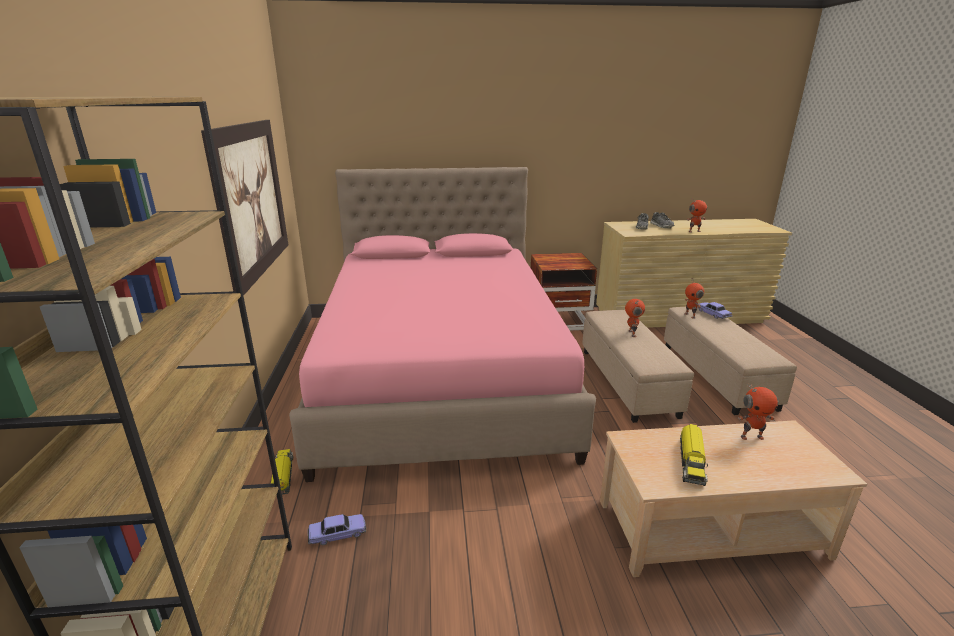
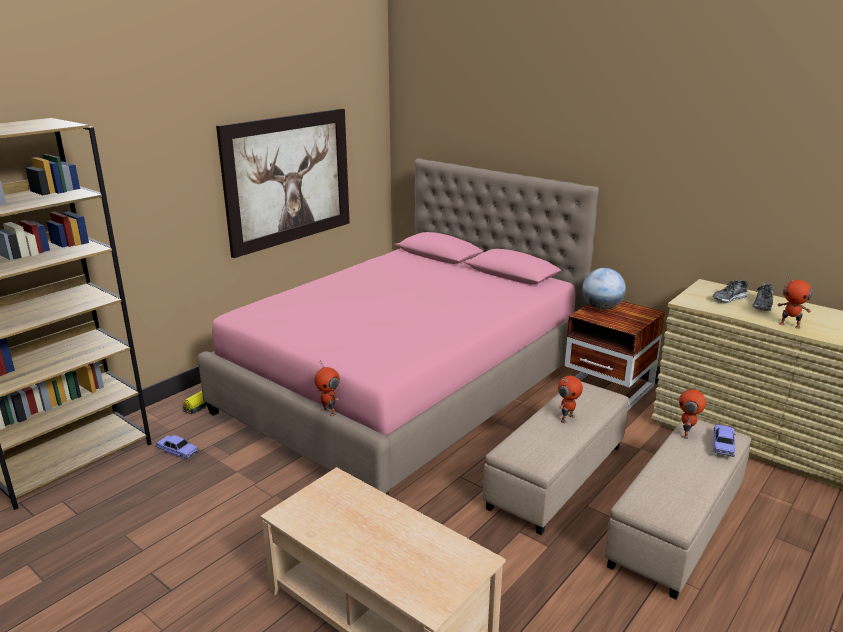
camera: 45 degrees right, 0 degrees up
(548, 260) = (601, 308): none -> globe
(691, 461) = (342, 520): toy truck -> none
(751, 436) = (430, 540): toy robot -> toy robot (329, 411)

